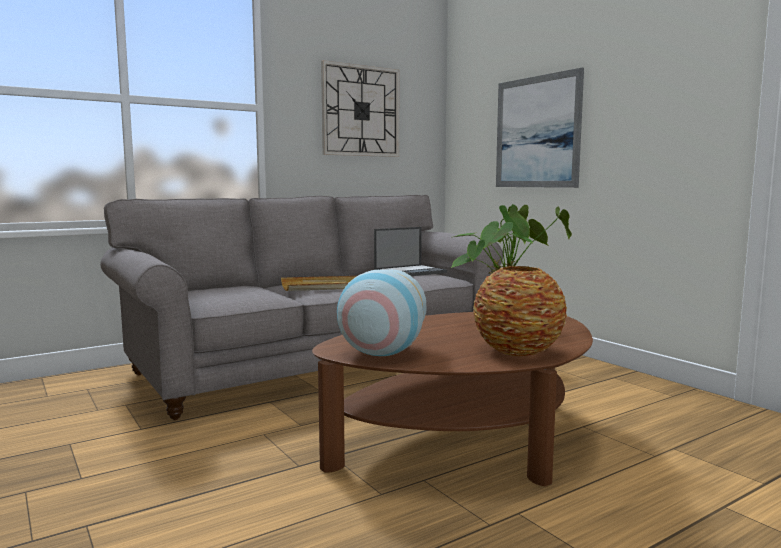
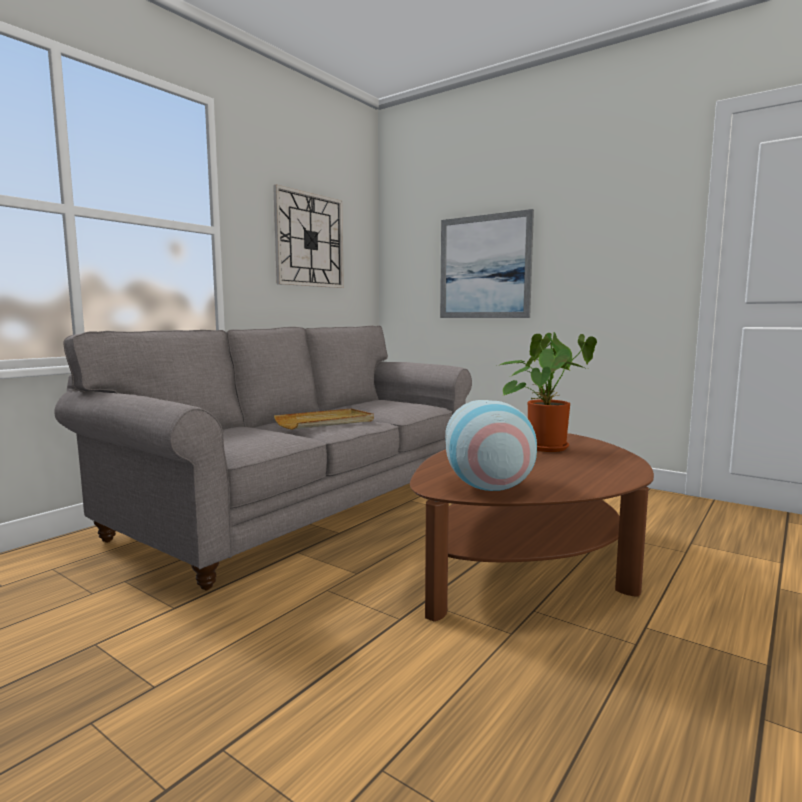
camera: 20 degrees left, 0 degrees up
(410, 272) = (386, 402): laptop -> none
(518, 351) = (602, 472): vase -> none

